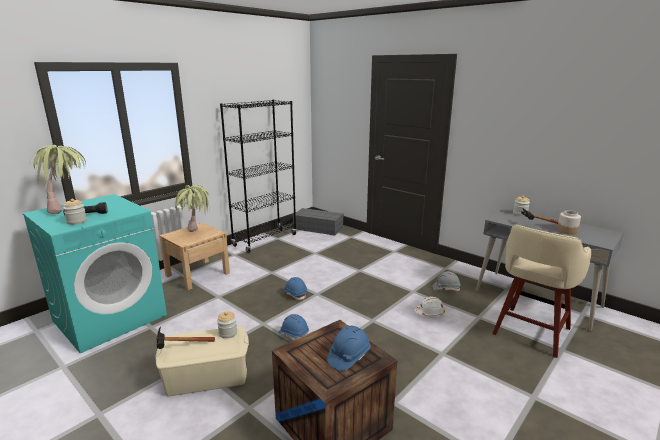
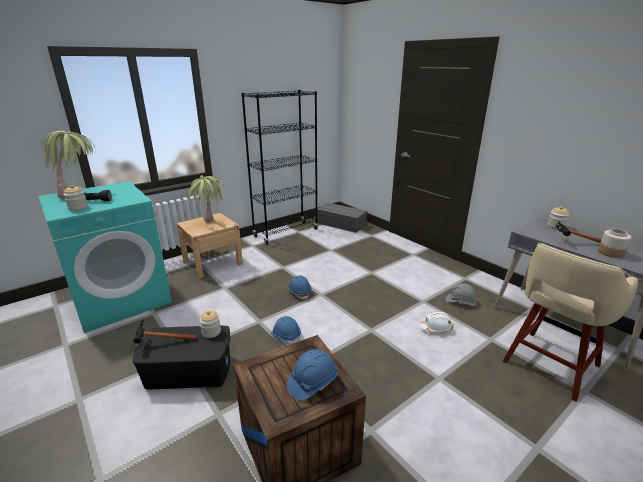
camera: 10 degrees right, 5 degrees up
(206, 375) = (189, 371): beige storage box -> black storage box

